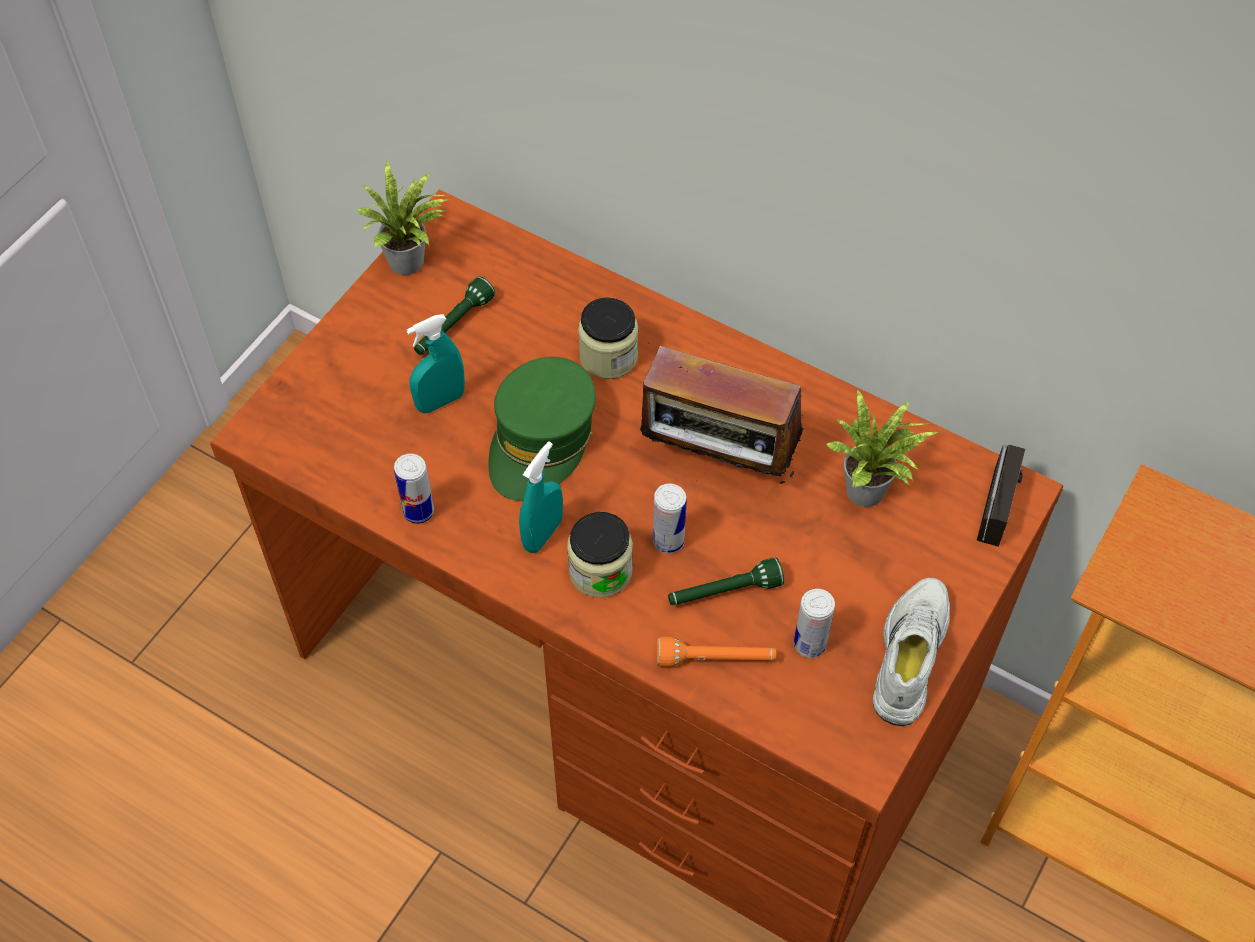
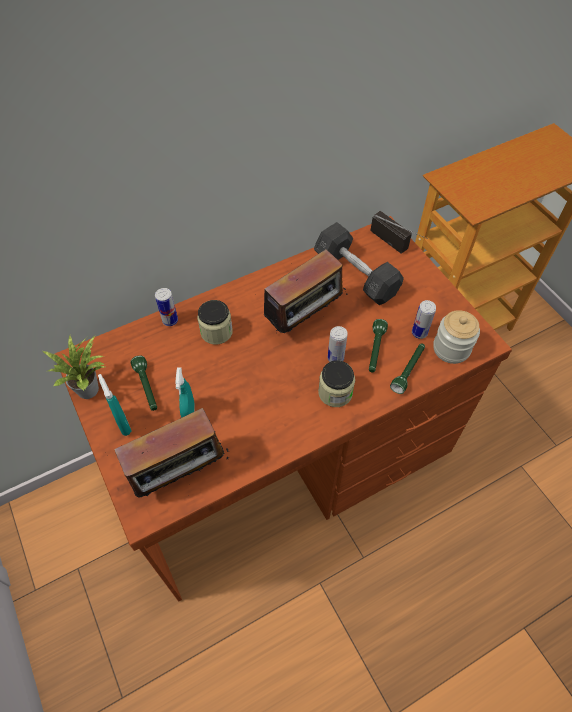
camera: 60 degrees left, 0 degrees up
(341, 441) = (180, 474): none -> radio
(418, 511) = (250, 456): can -> can (170, 320)
(541, 440) = (245, 382): green cap -> none
(543, 534) = (299, 407): turquoise spray bottle -> turquoise spray bottle (123, 424)
(715, 659) = (408, 370): orange flashlight -> green flashlight
(809, 709) = (451, 348): none -> jar
(870, 492) = (356, 275): potted plant -> grey dumbbell
(907, 655) = (442, 302): white shoe -> none

